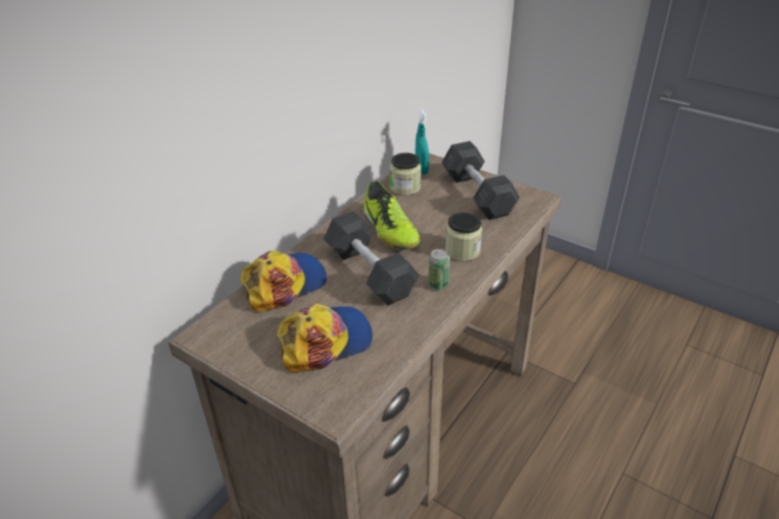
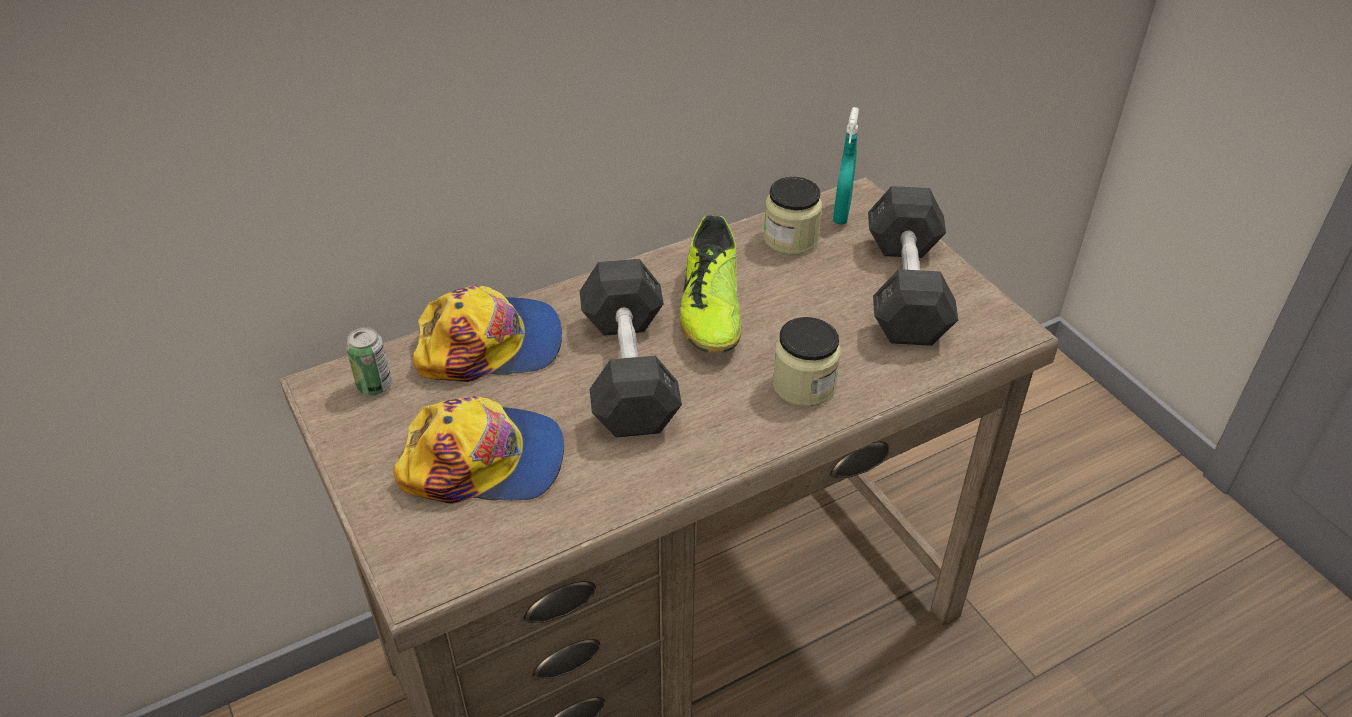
camera: 25 degrees right, 5 degrees up
(438, 284) = (721, 430): can -> can (374, 385)

